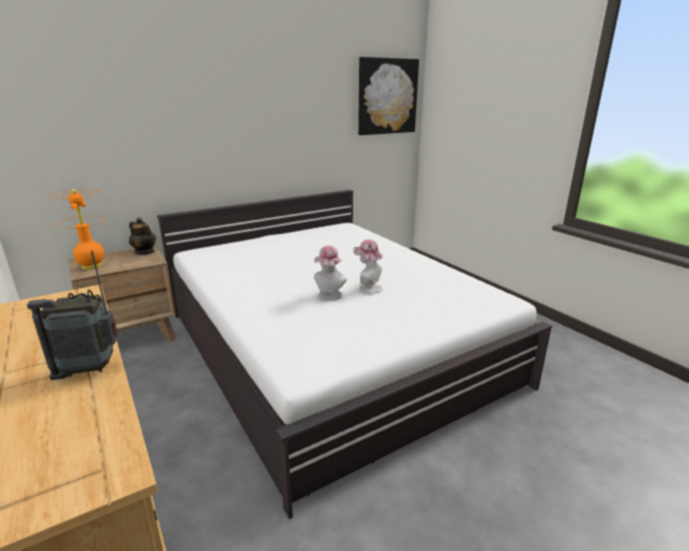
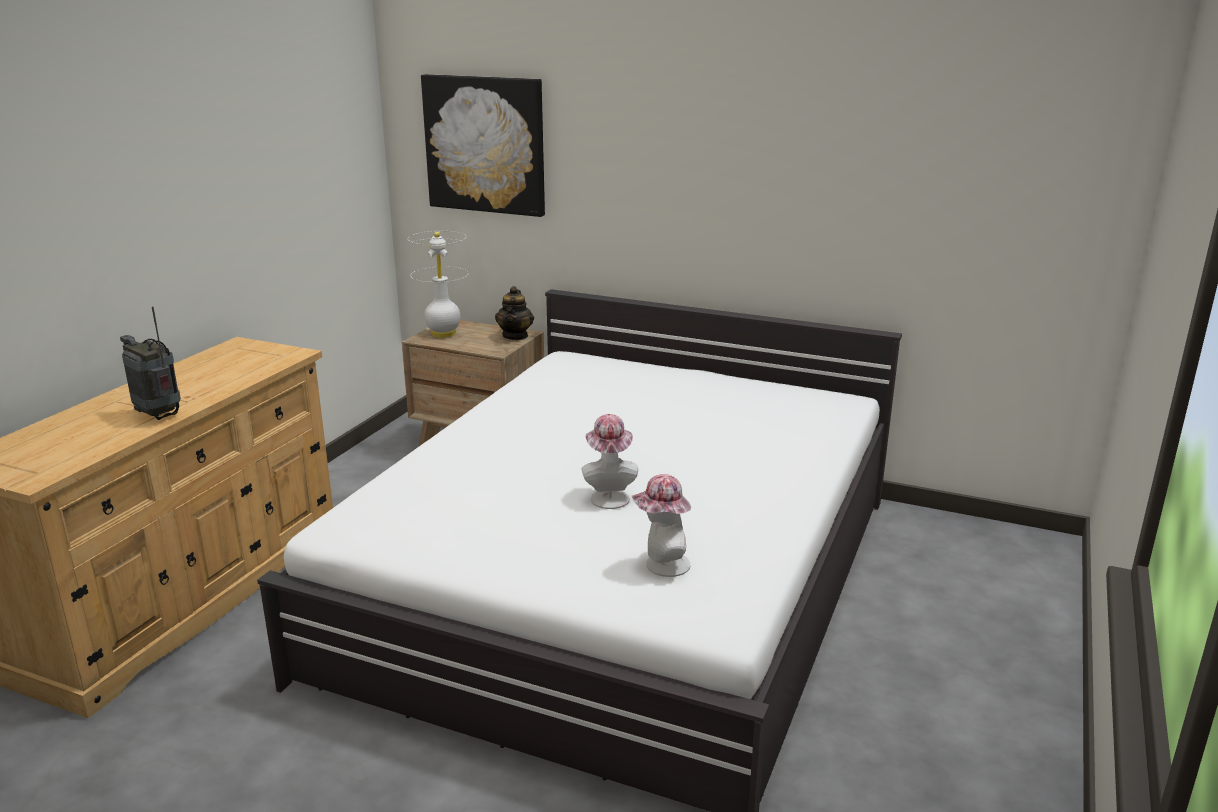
camera: 55 degrees right, 0 degrees up
(92, 266) = (444, 333): orange table lamp -> white table lamp
(329, 296) = (542, 479): hat -> hat (662, 565)
(387, 96) = (1039, 151): picture -> picture (485, 144)

